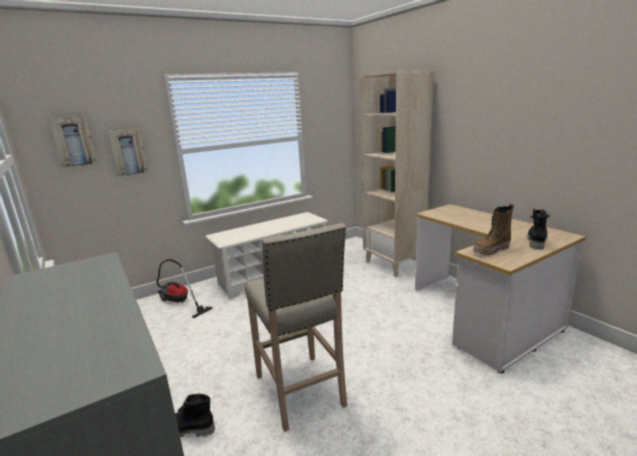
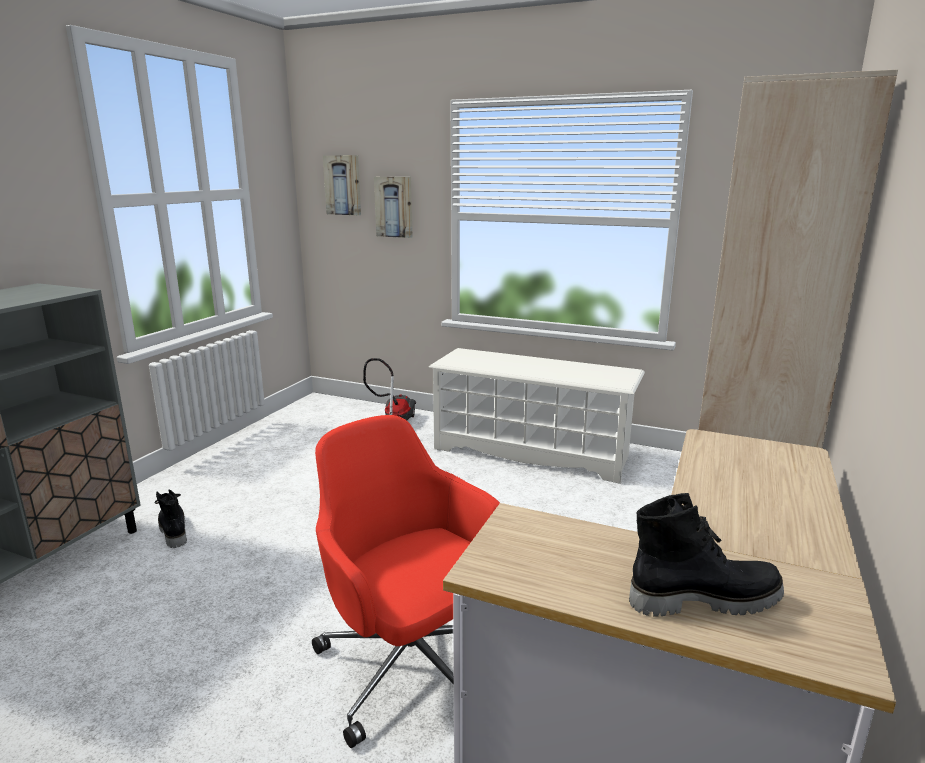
camera: 55 degrees right, 0 degrees up
(300, 392) = (271, 580): beige stool -> none
(410, 361) = (412, 667): none -> red office chair
(491, 250) = (548, 541): boot -> none

